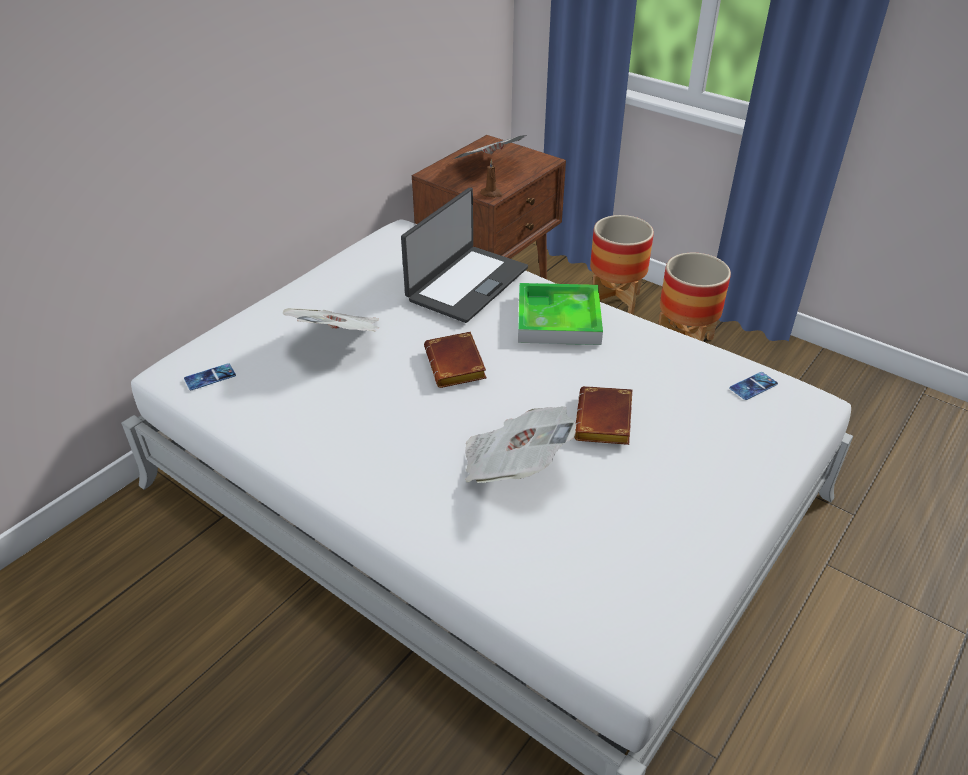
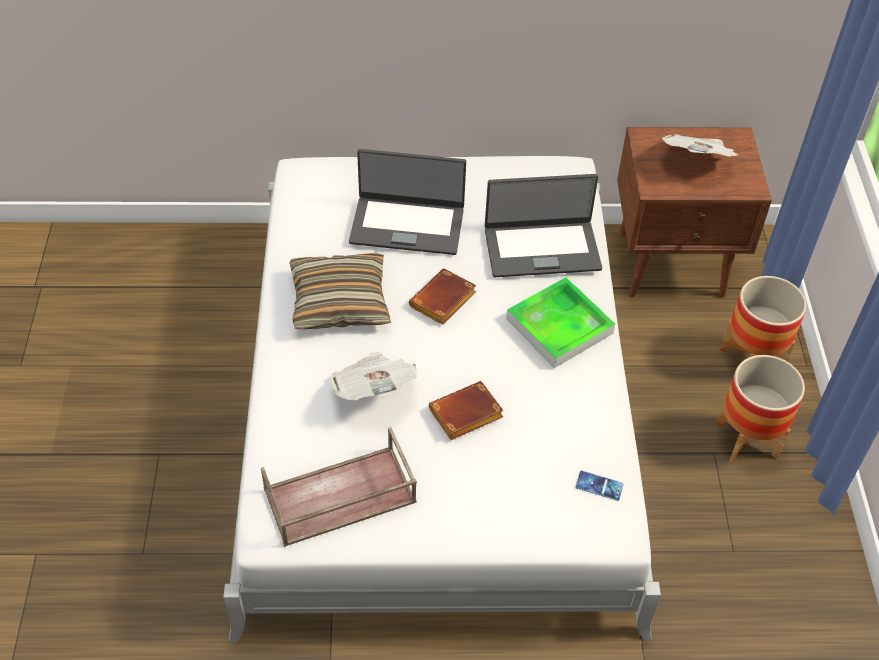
camera: 50 degrees right, 10 degrees up
(210, 377) = (313, 191): phone -> none
(339, 339) = (407, 225): newspaper -> laptop
(373, 432) = (340, 302): none -> pillow
(492, 194) = (655, 188): brown candle -> none
(628, 568) = (338, 497): none -> brown tray

